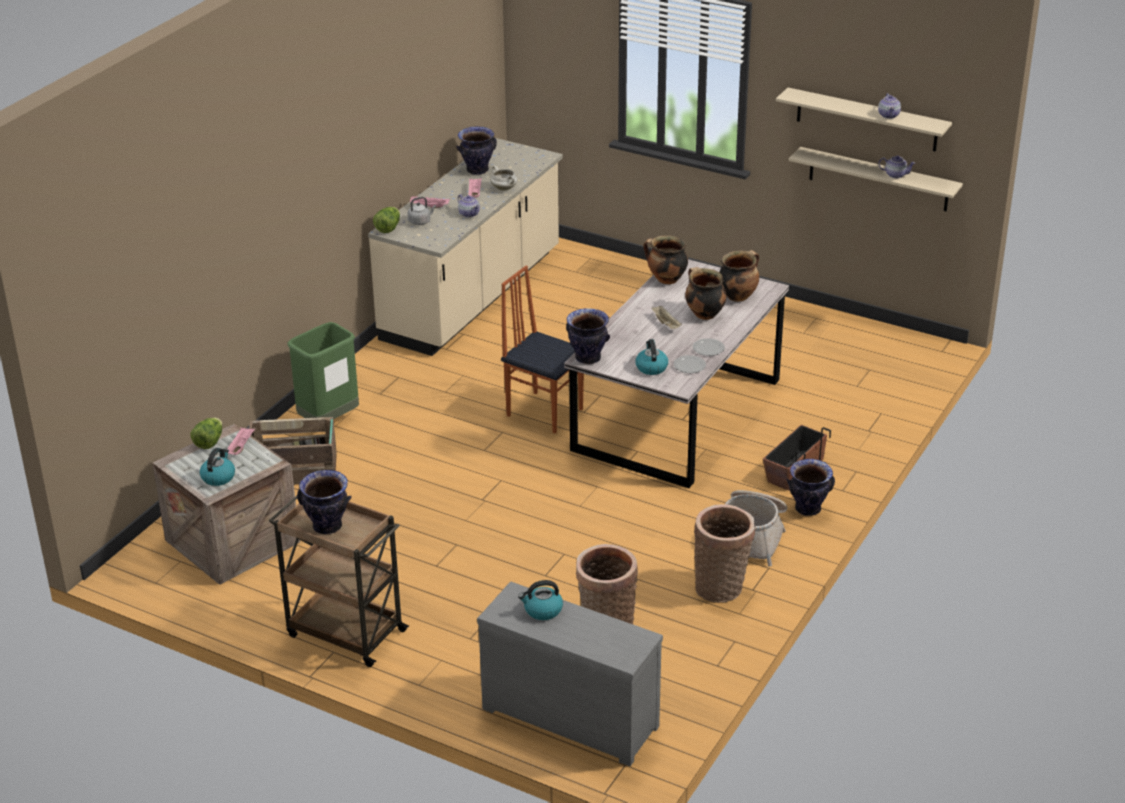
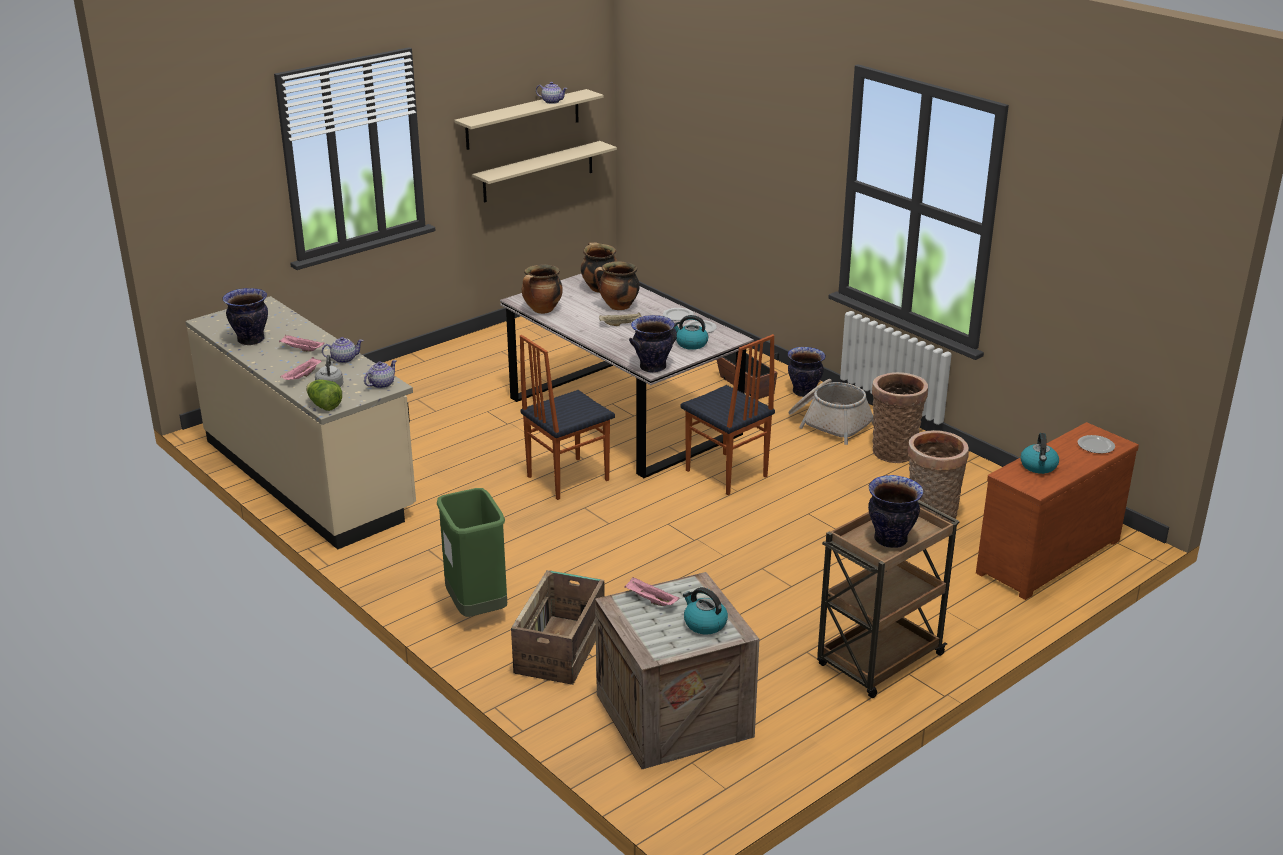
camera: 70 degrees left, 5 degrees down
(209, 442) = (625, 621): lettuce -> none
(504, 188) = (310, 334): white cooking pot -> none
(572, 714) = (1045, 554): grey dresser -> brown dresser
(606, 493) = (726, 474): none -> chair
(608, 644) = (1095, 446): none -> plate
(895, 175) = (562, 155): teapot -> teapot (381, 384)

